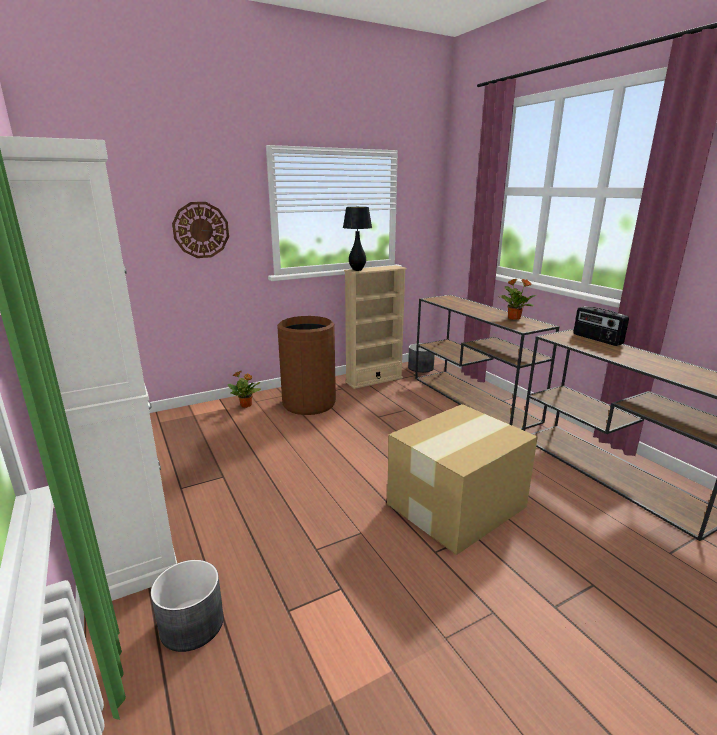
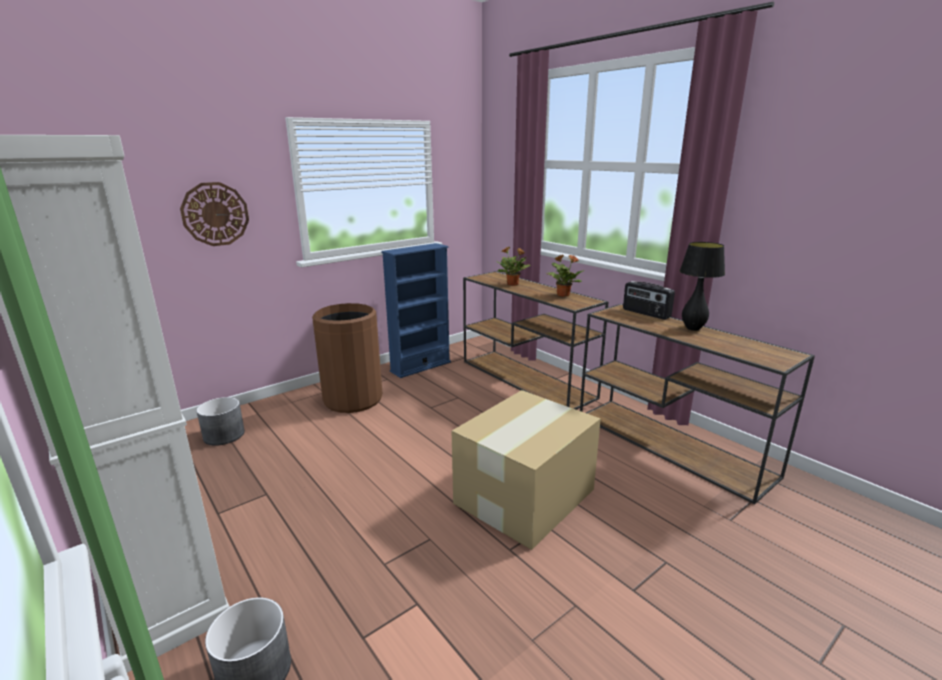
camera: 10 degrees left, 0 degrees up
(246, 405) = (281, 408): potted plant -> potted plant (513, 284)
(357, 270) = (396, 251): black table lamp -> black table lamp (692, 329)
(374, 380) = (420, 366): beige bookcase -> blue bookcase
(421, 368) = (468, 349): grey planter -> grey planter (224, 435)

